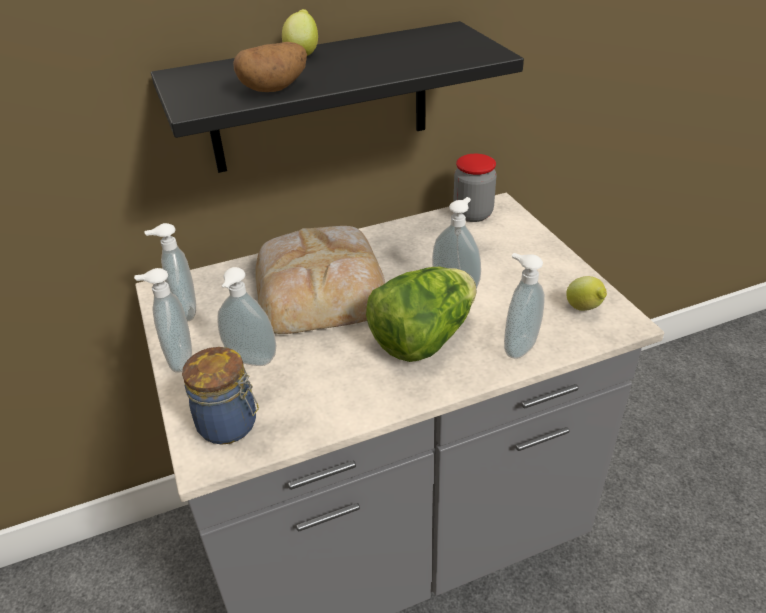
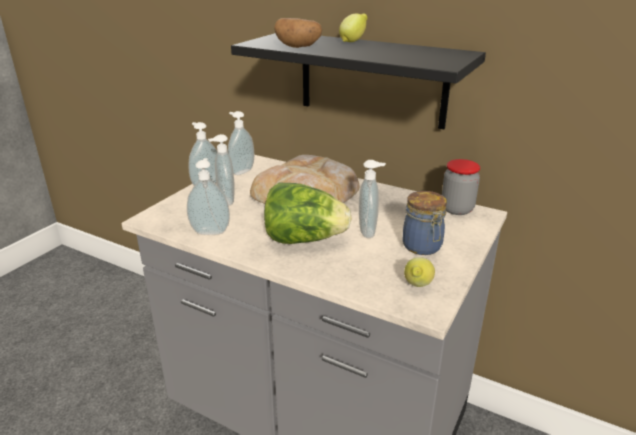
camera: 50 degrees right, 10 degrees down
(230, 425) = (174, 215): jar -> jar (422, 247)
(518, 346) = (339, 274): soap dispenser -> soap dispenser (210, 231)

